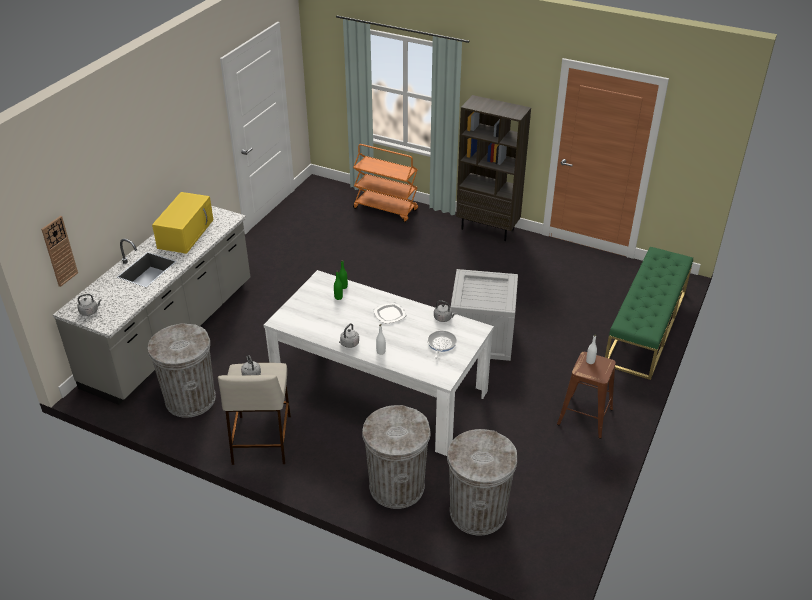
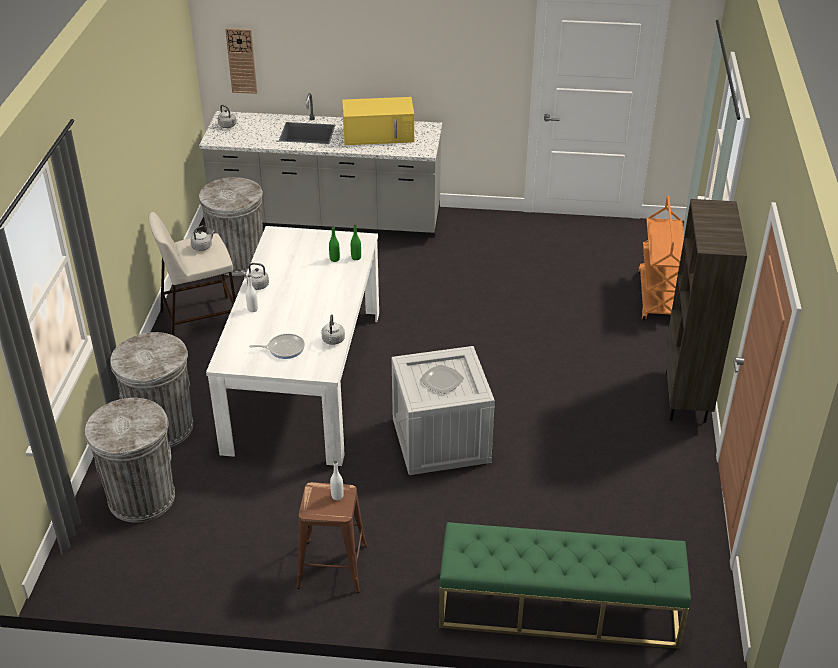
camera: 70 degrees right, 0 degrees up
(389, 314) = (321, 300): plate -> plate (441, 380)

